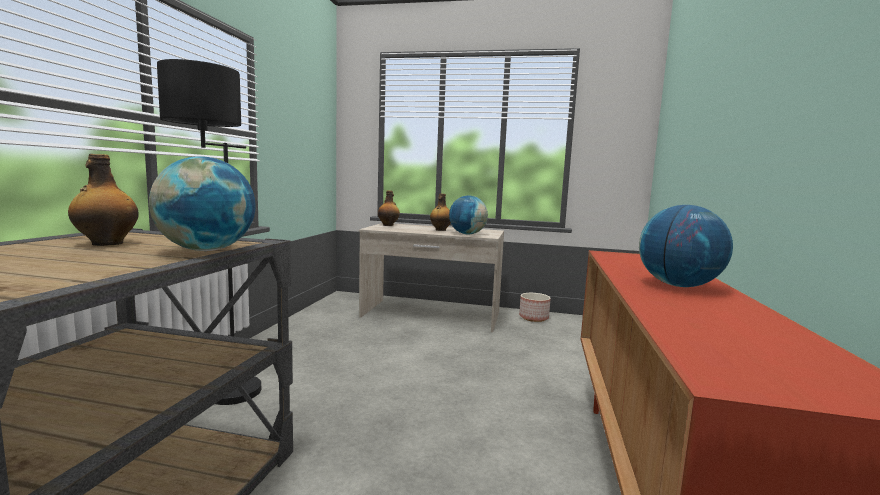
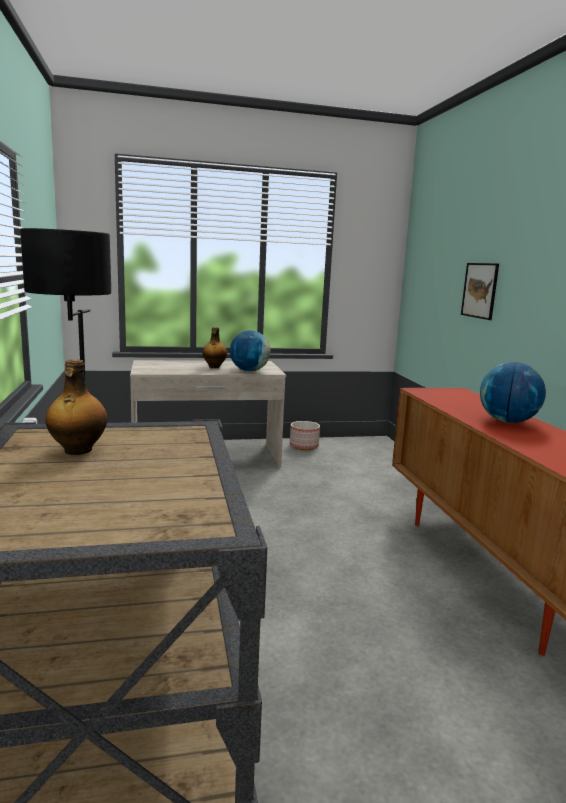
camera: 25 degrees left, 5 degrees up
(206, 250) = (196, 445): globe -> none
(388, 225) = (149, 364): bottle -> none
(710, 143) = (480, 290): none -> picture

